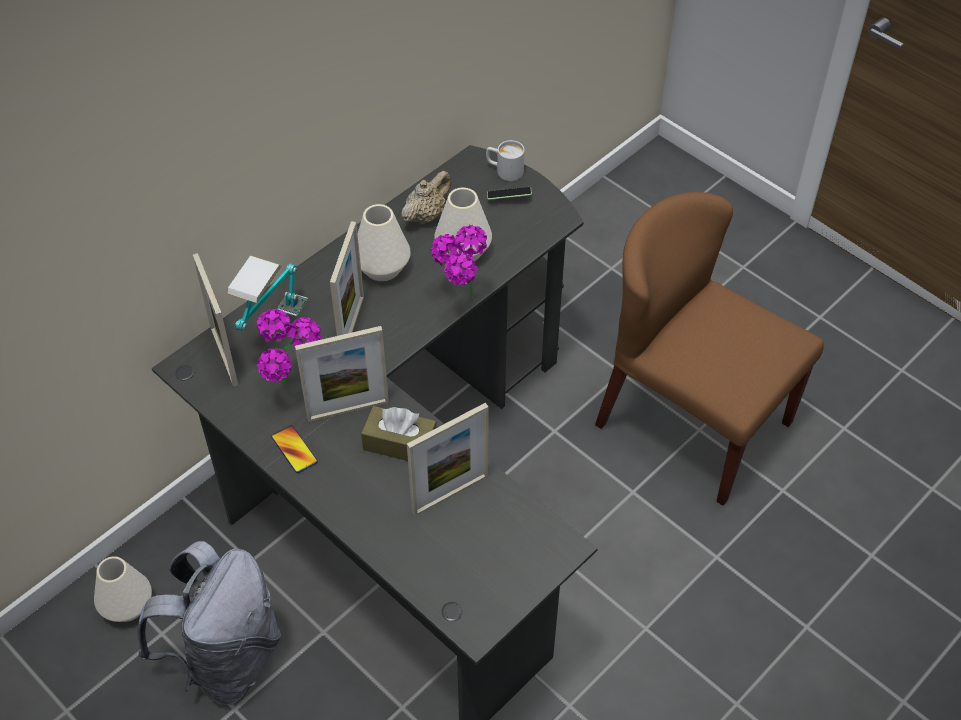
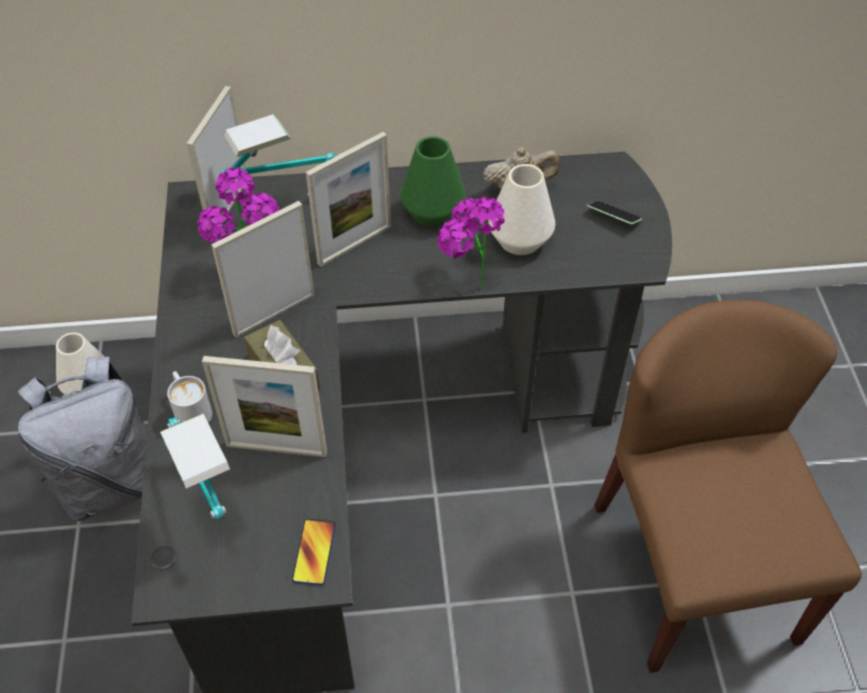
camera: 40 degrees right, 0 degrees up
(294, 450) = (196, 318): phone -> phone (314, 552)
(348, 410) = (274, 314): picture frame -> picture frame turned 120 degrees clockwise
(383, 268) = (433, 212): white vase -> green vase
(445, 558) = (210, 504): none -> table lamp
(504, 170) = (634, 191): white mug -> white mug (190, 409)

